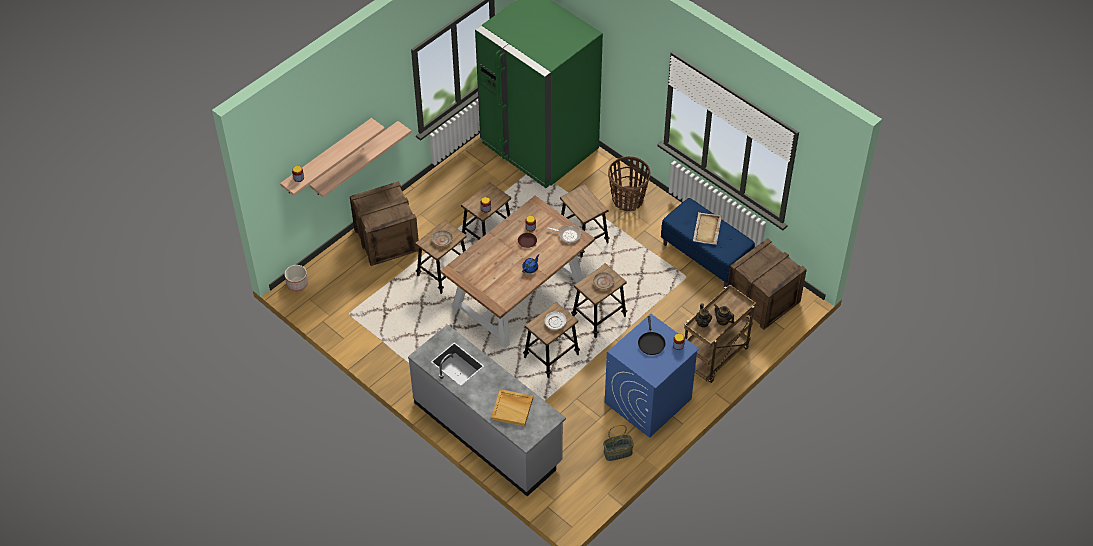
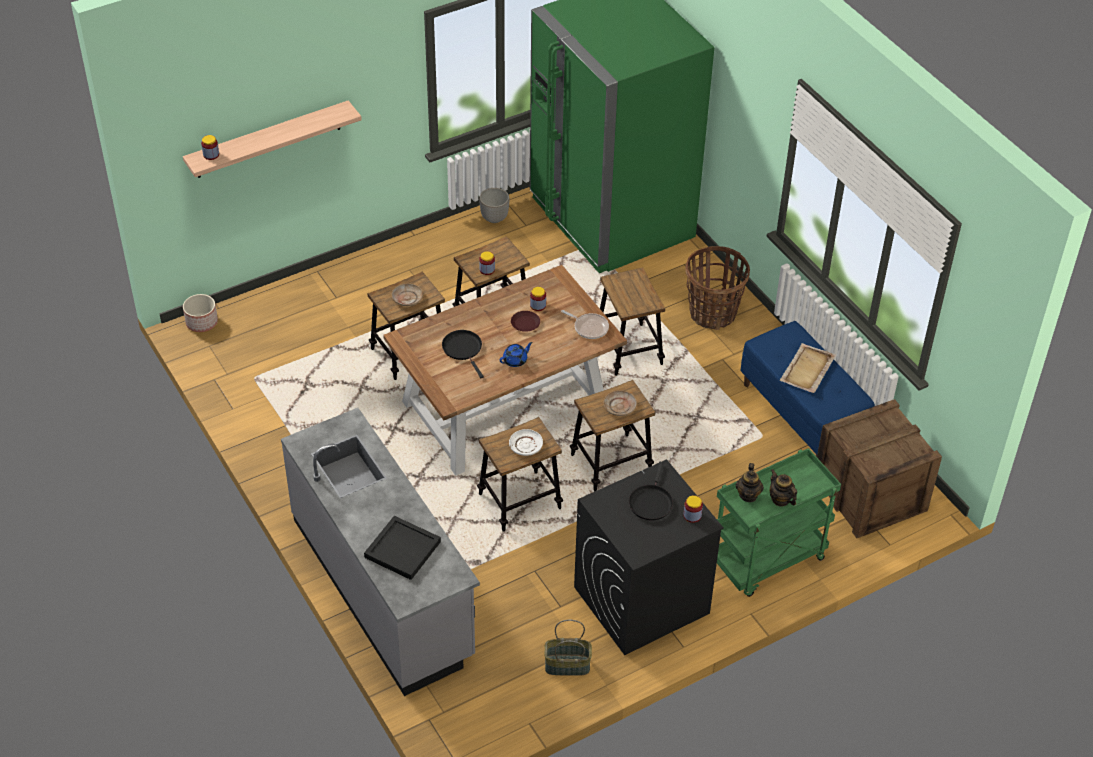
camera: 15 degrees right, 5 degrees down
(355, 159) = (317, 159): shelf -> none
(387, 240) = (349, 293): crate -> none
(462, 164) = (494, 218): none -> planter
(495, 268) = (463, 349): none -> black frying pan
(512, 408) = (403, 549): beige tray -> black tray
(648, 401) = (641, 601): blue washing machine -> black washing machine
(715, 357) = (767, 561): brown cart -> green cart

